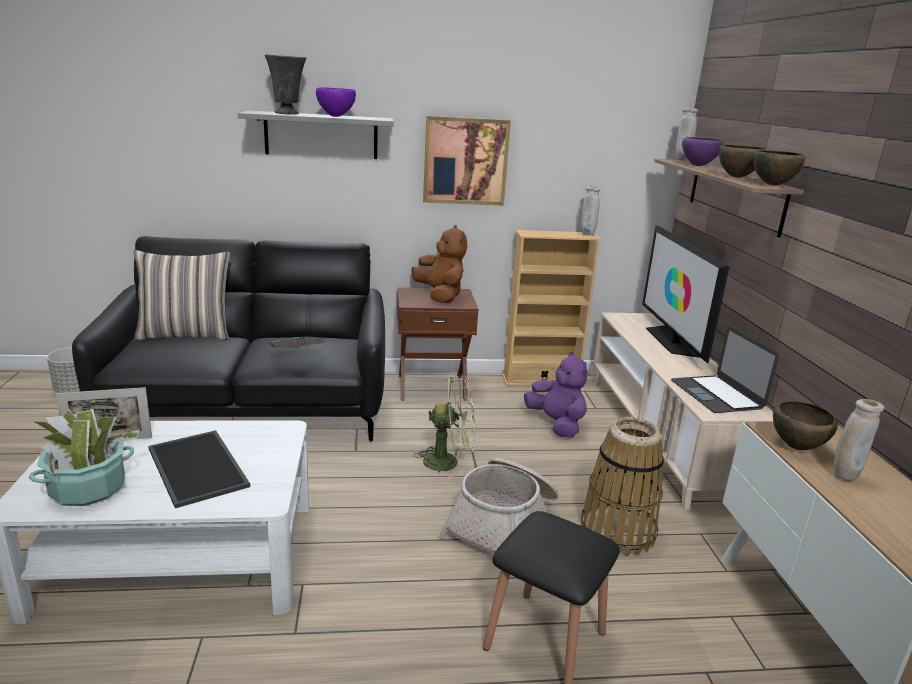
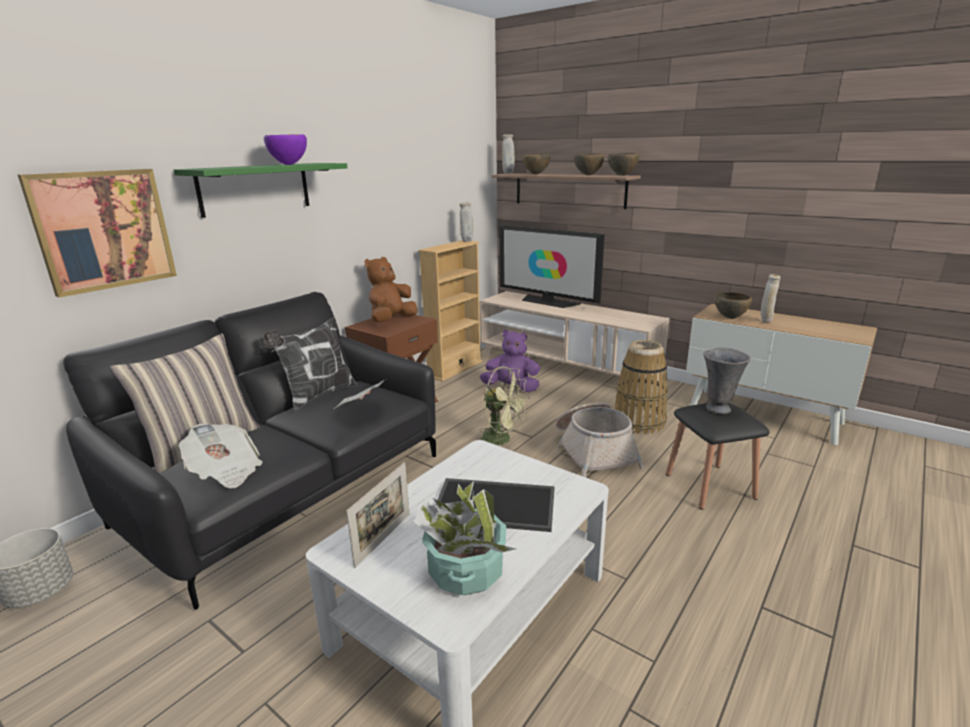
camera: 45 degrees left, 0 degrees up
(156, 355) = (225, 471): none -> newspaper
(288, 114) = (240, 167): grey vase -> grey vase (718, 408)
(304, 336) = (318, 395): none -> pillow
(321, 135) = (255, 188): grey shelf -> green shelf
(440, 296) = (391, 321): brown plush toy -> brown plush toy turned 75 degrees counterclockwise
(448, 462) = (502, 439): green fan -> green fan turned 75 degrees clockwise
(465, 161) = (375, 196): picture -> picture (104, 230)
(698, 166) = (535, 174): purple bowl -> brown bowl
(716, 394) = (625, 318): laptop -> none

